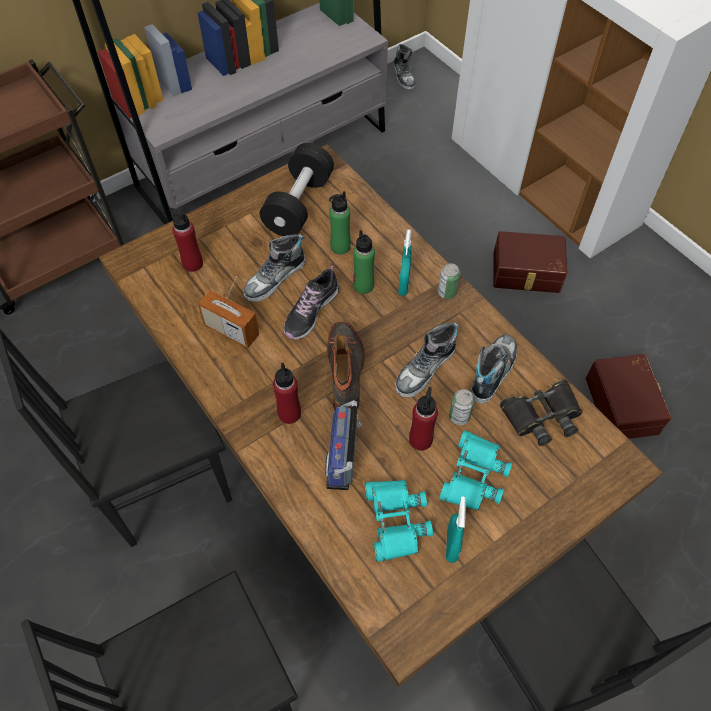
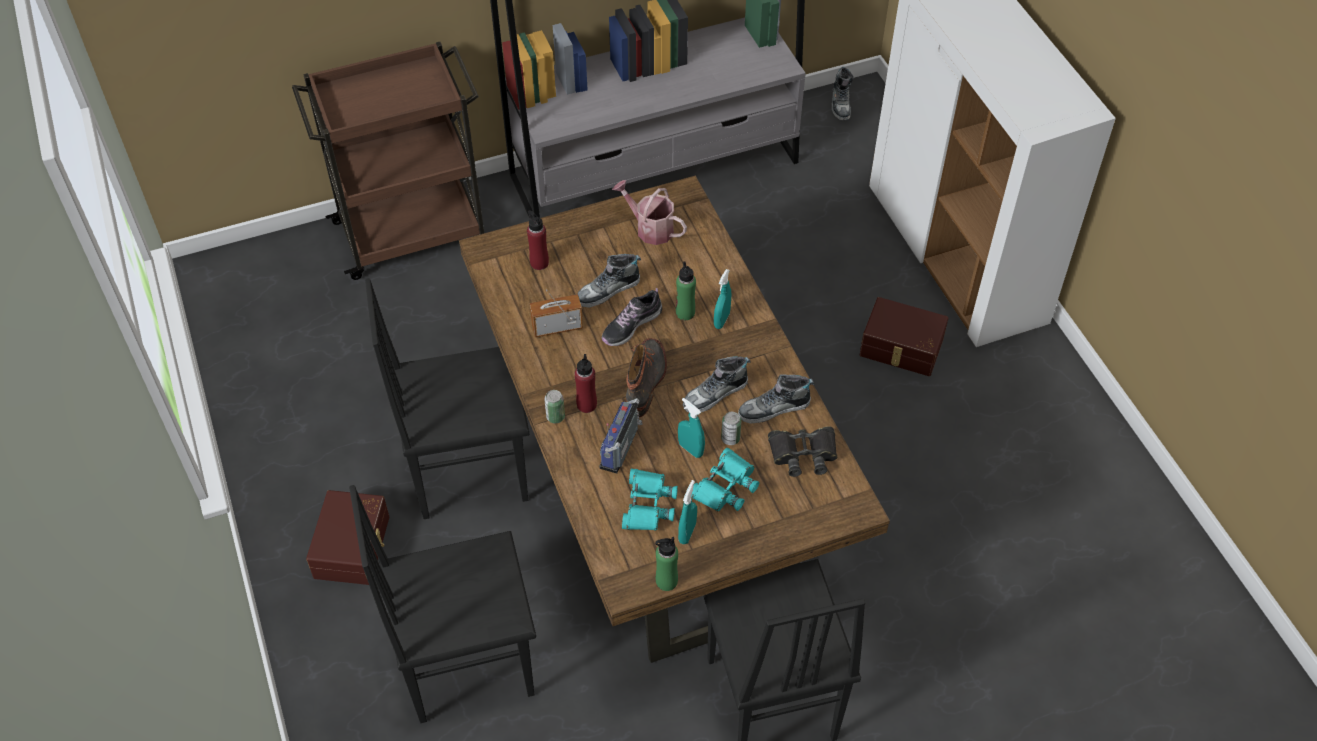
camera: 15 degrees right, 5 degrees down
(231, 330) = (557, 327): radio -> radio turned 120 degrees clockwise
(299, 204) = (650, 228): black dumbbell -> watering can
(340, 247) = (676, 274): green bottle -> green bottle (666, 581)
(420, 440) = (690, 449): red bottle -> turquoise spray bottle
(447, 292) = (759, 334): can -> can (555, 417)
(492, 371) = (774, 409): shoe -> shoe turned 150 degrees counterclockwise
(623, 405) = (954, 502): brown storage box -> brown storage box (354, 546)

